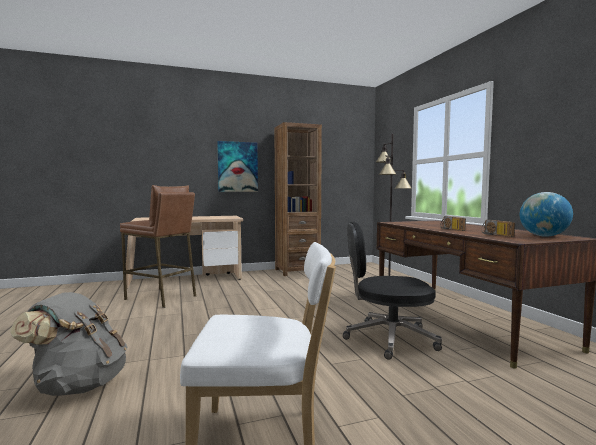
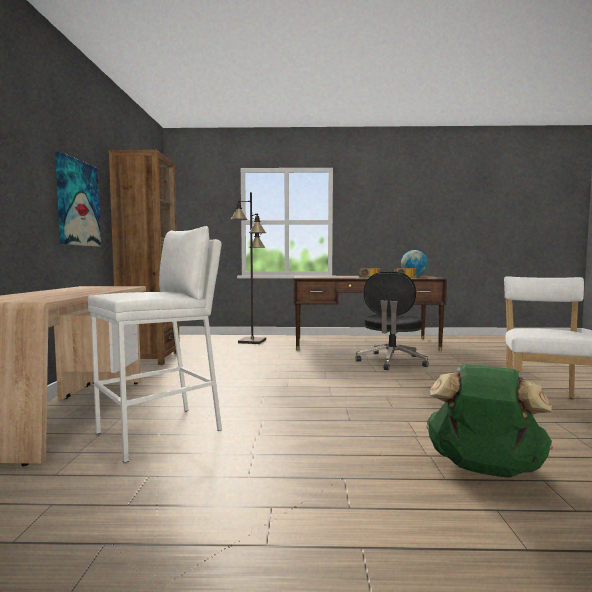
camera: 70 degrees left, 0 degrees up
(78, 385) = (483, 470): grey backpack -> green backpack
(161, 297) = (160, 432): brown stool -> white stool

